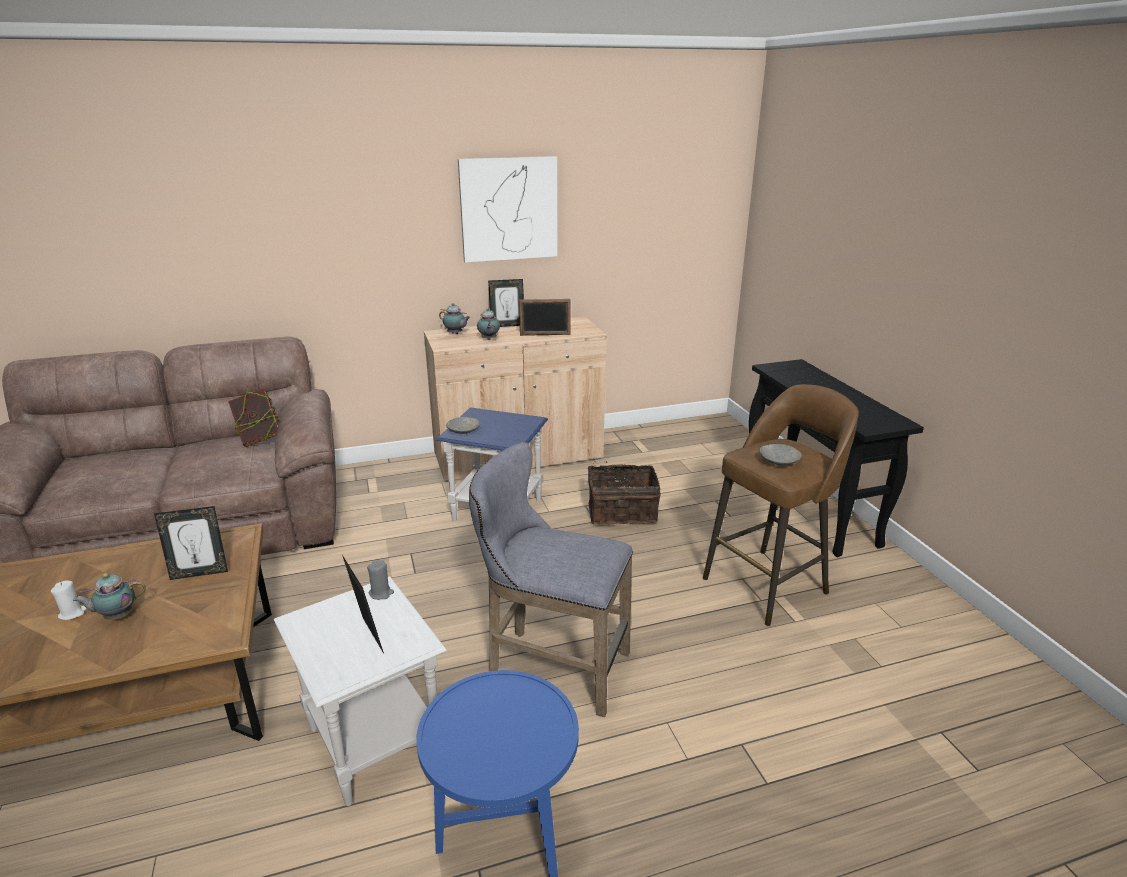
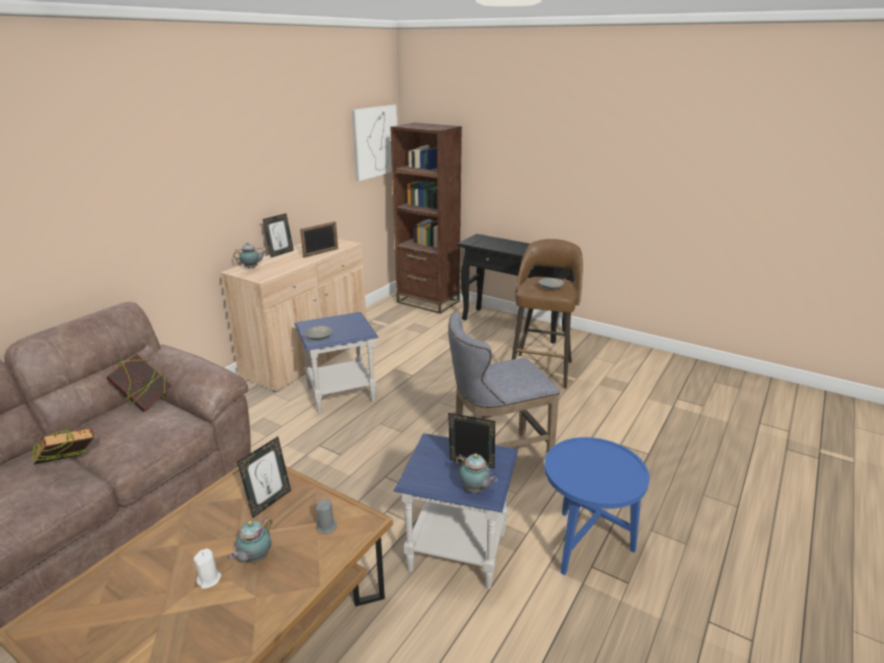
camera: 40 degrees left, 0 degrees up
(147, 472) = (70, 468): none -> book
(374, 741) = (456, 551): white side table -> blue side table
(381, 593) = (437, 443): grey candle -> grey candle (326, 527)
(488, 339) = (286, 265): teapot -> teapot (475, 490)
(508, 209) = (266, 158): picture -> picture (375, 141)
(621, 511) = (420, 364): basket -> none
(731, 439) = (428, 302): none -> brown bookcase

